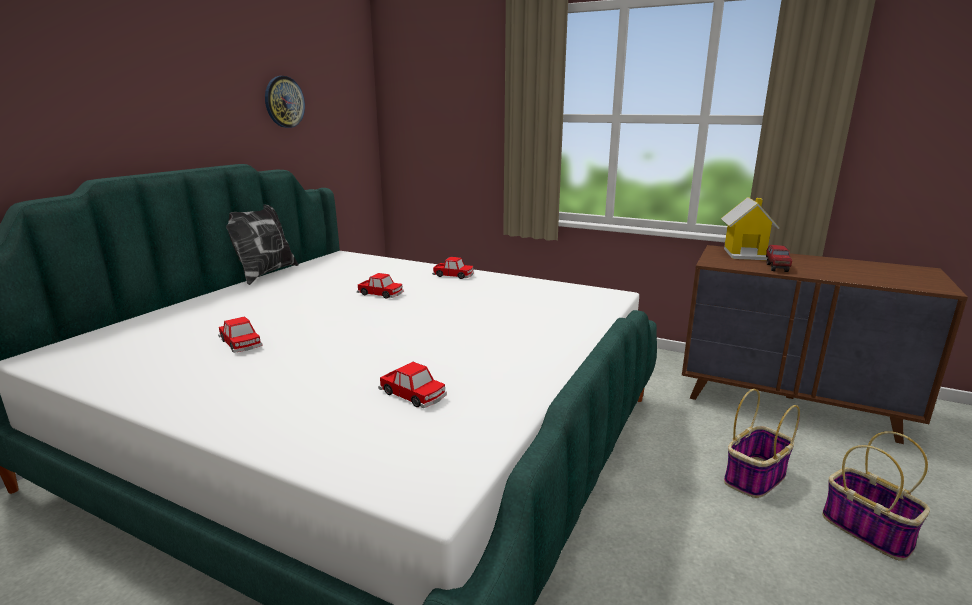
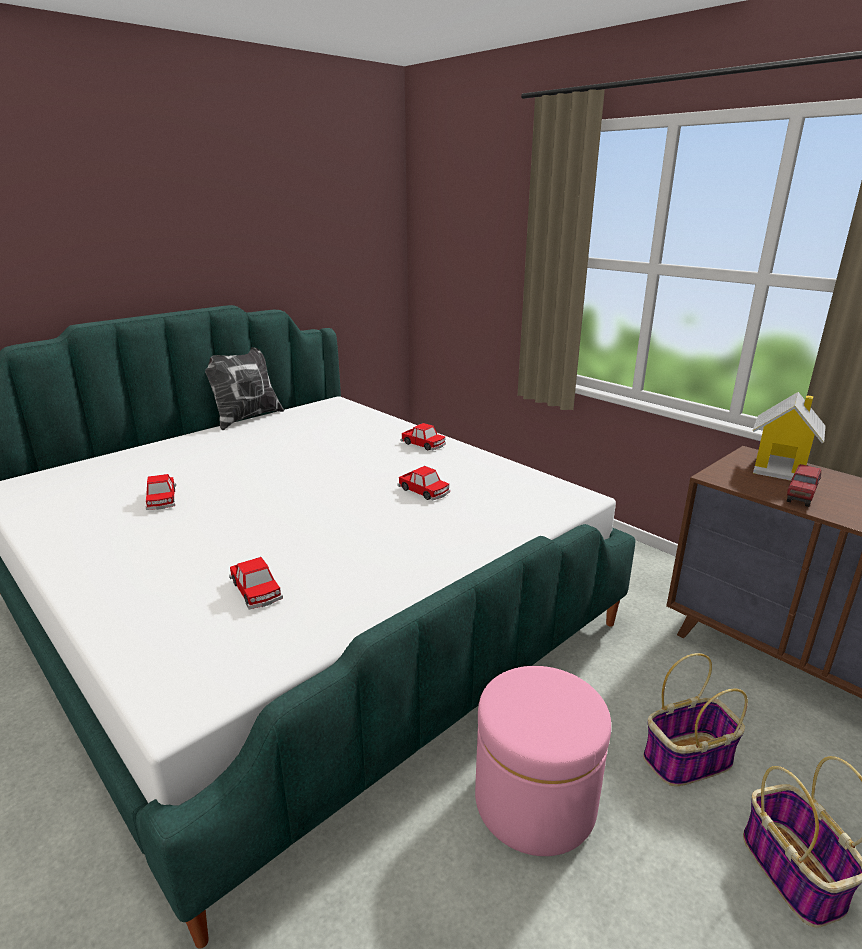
camera: 20 degrees right, 5 degrees up
(284, 102) = (287, 237): wall clock -> none
(380, 294) = (330, 459): toy car -> toy car (424, 491)
(672, 535) = (535, 801): none -> pink ottoman

